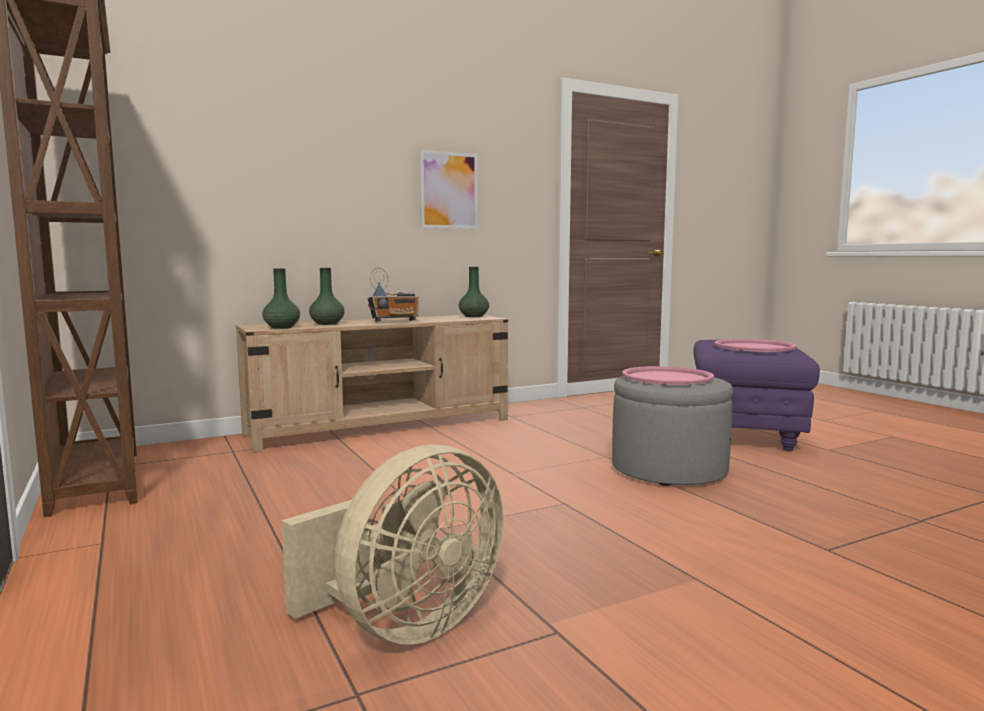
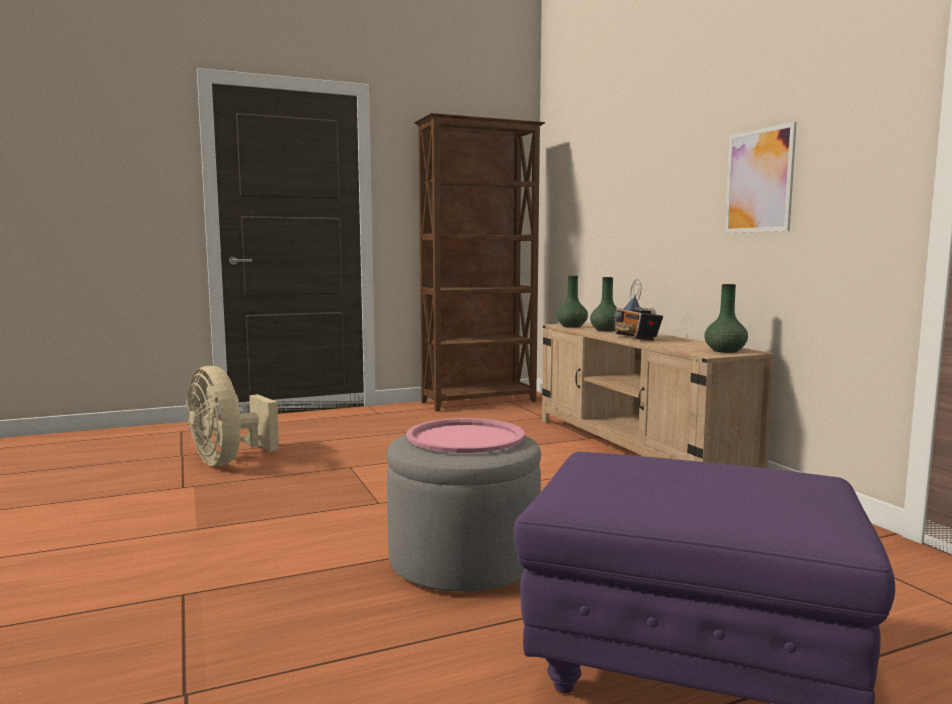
camera: 95 degrees right, 0 degrees up
(754, 347) = (643, 477): pink tray -> none

